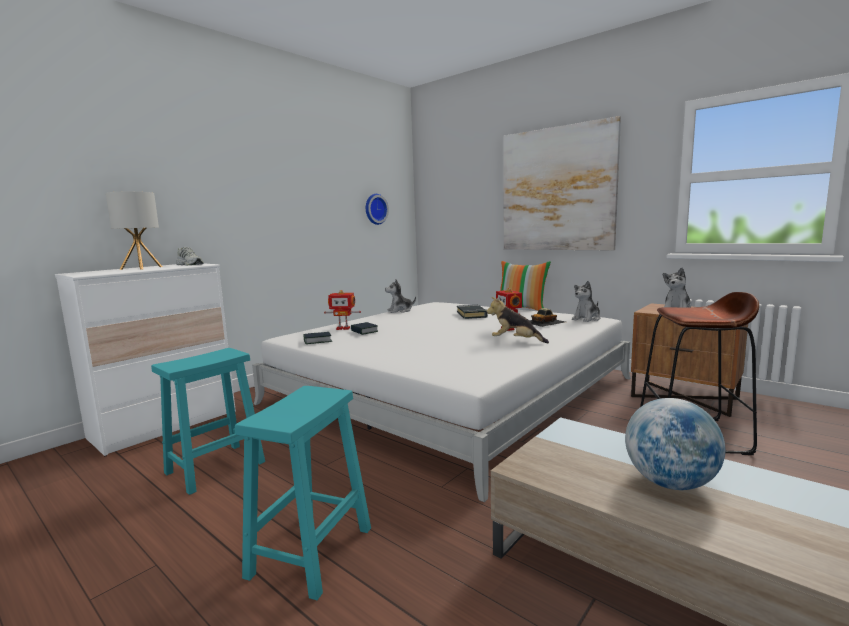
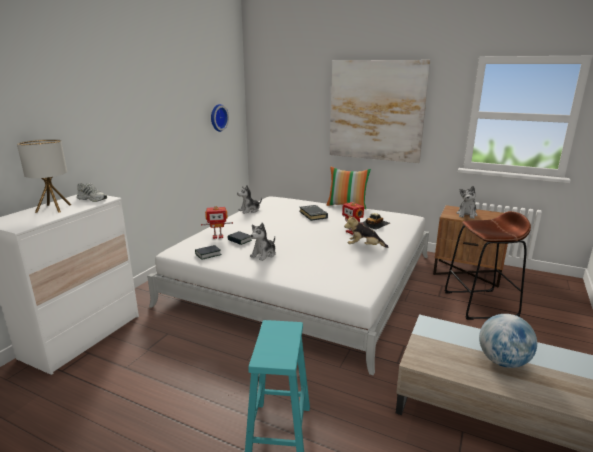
camera: 15 degrees left, 10 degrees up
(217, 467) = (160, 372): turquoise stool -> none
(587, 319) = (402, 218): plush toy -> plush toy (264, 254)

